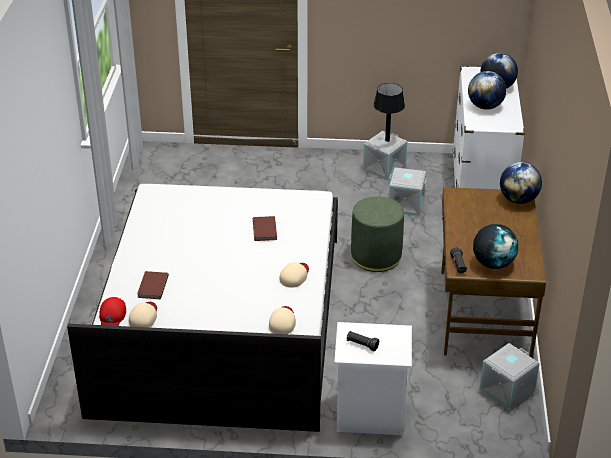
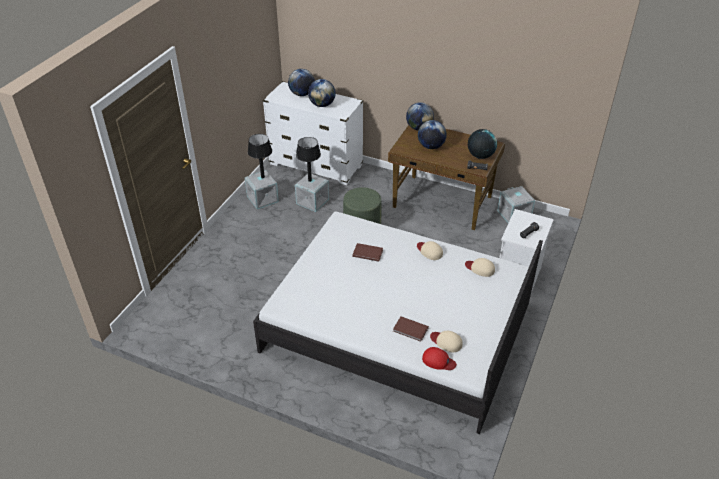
camera: 70 degrees left, 5 degrees up
(406, 174) = (310, 180): none -> black table lamp
(481, 217) = (431, 146): none -> globe

